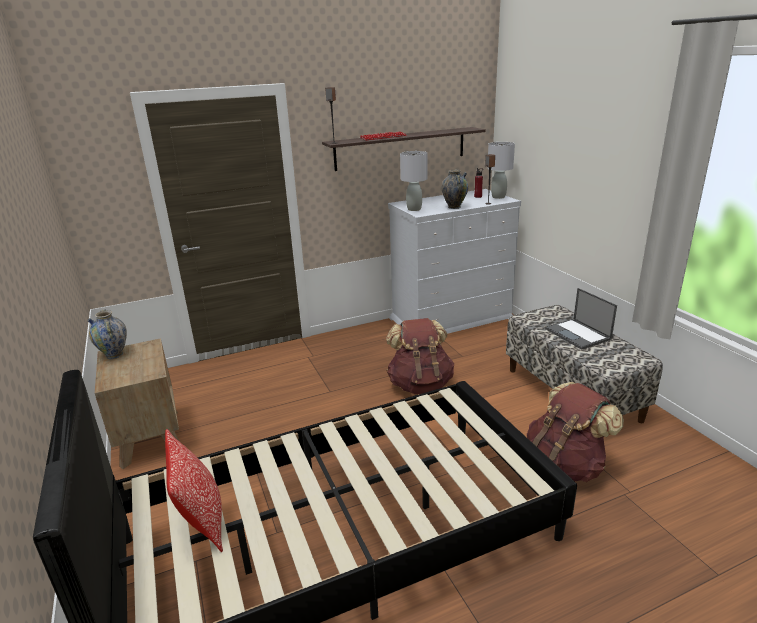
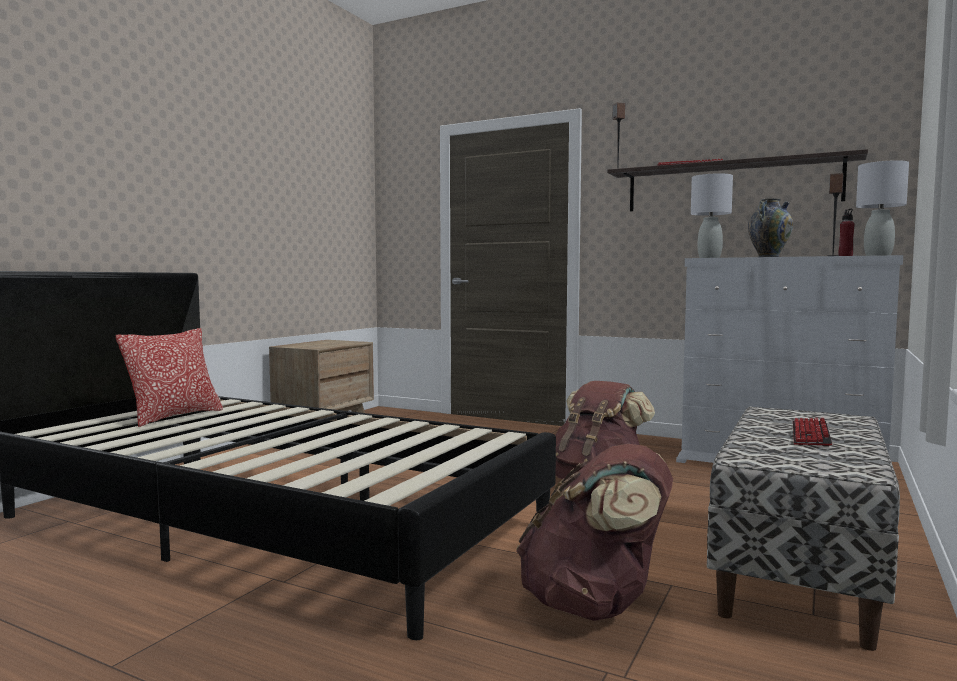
camera: 50 degrees right, 20 degrees down
(114, 355) = (328, 341): vase -> none
(578, 334) = (810, 434): laptop -> keyboard

